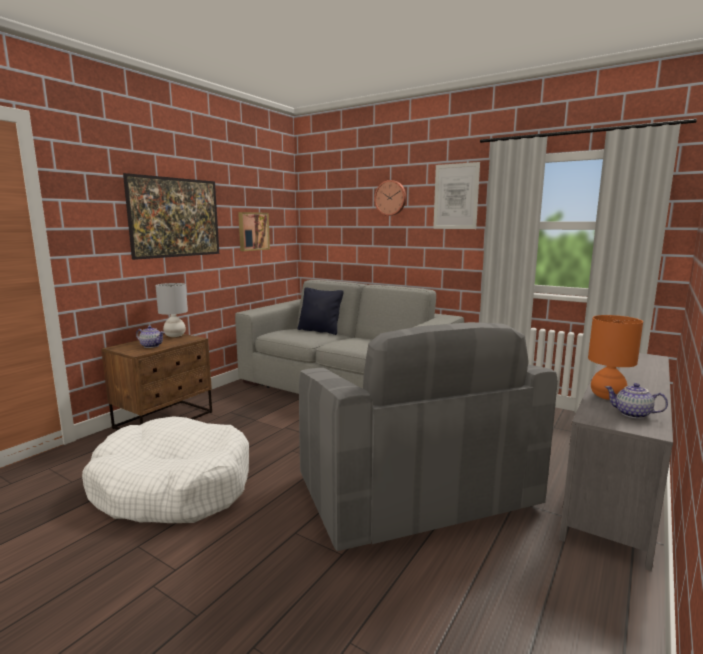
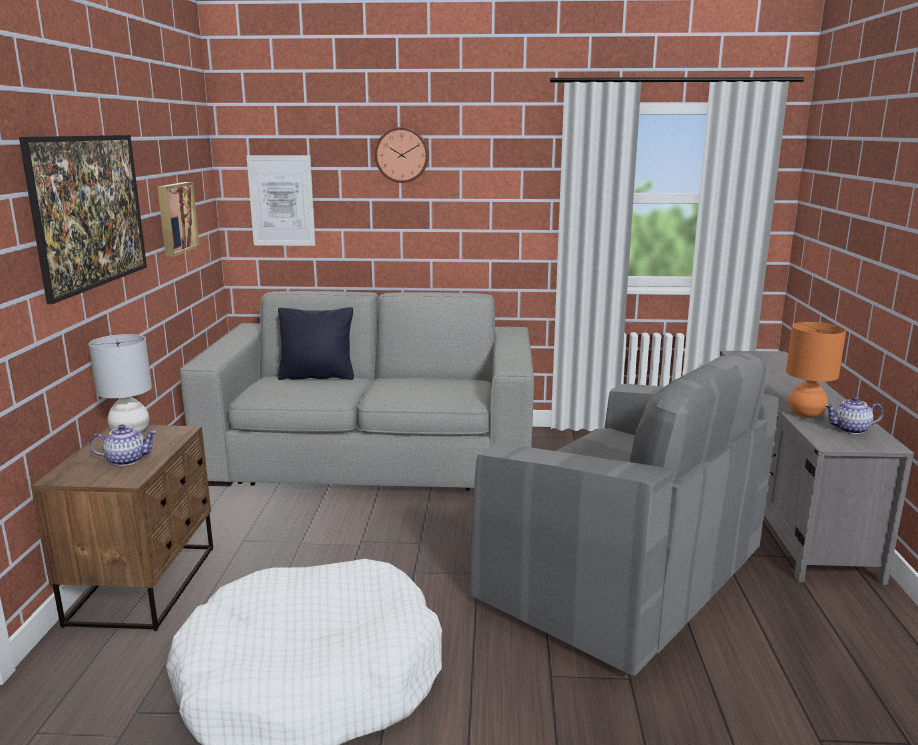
camera: 30 degrees left, 5 degrees up
(456, 196) = (508, 156): picture -> picture (281, 201)

